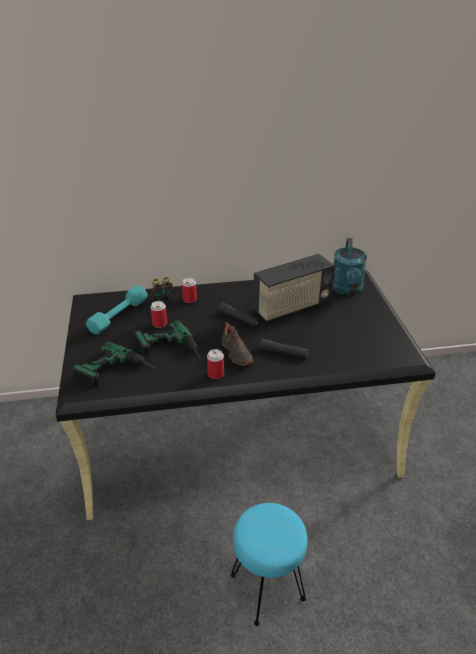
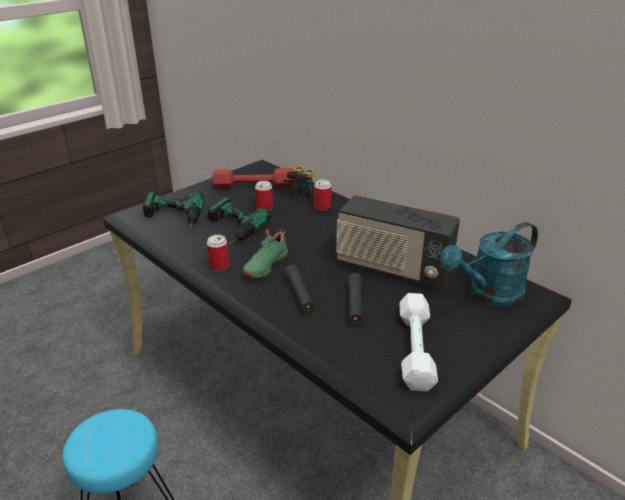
camera: 55 degrees right, 5 degrees down
(119, 315) = (253, 186): turquoise dumbbell -> red dumbbell
(235, 353) = (264, 265): black shoe -> green shoe
(238, 318) = (325, 244): black flashlight -> black flashlight (354, 304)
(371, 335) = (415, 348): none -> white dumbbell

